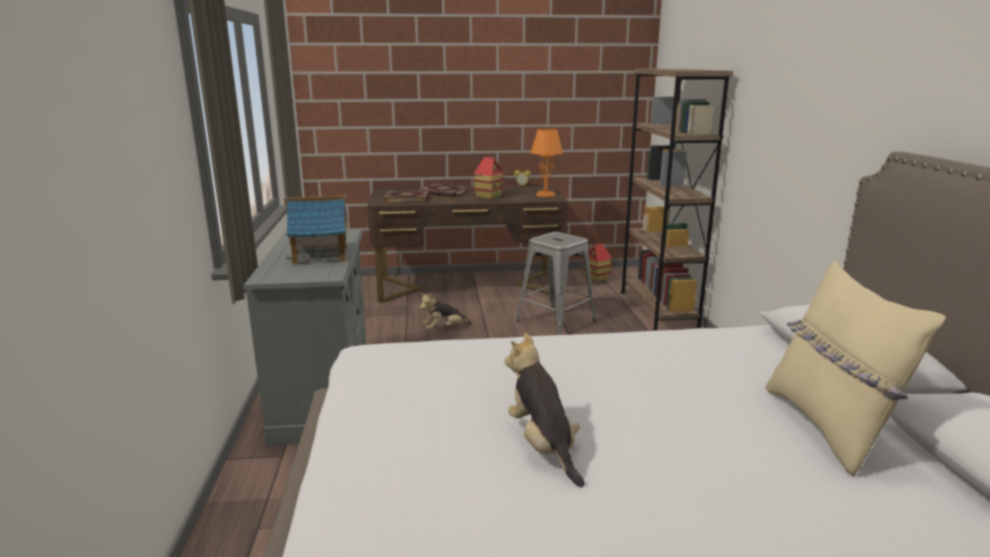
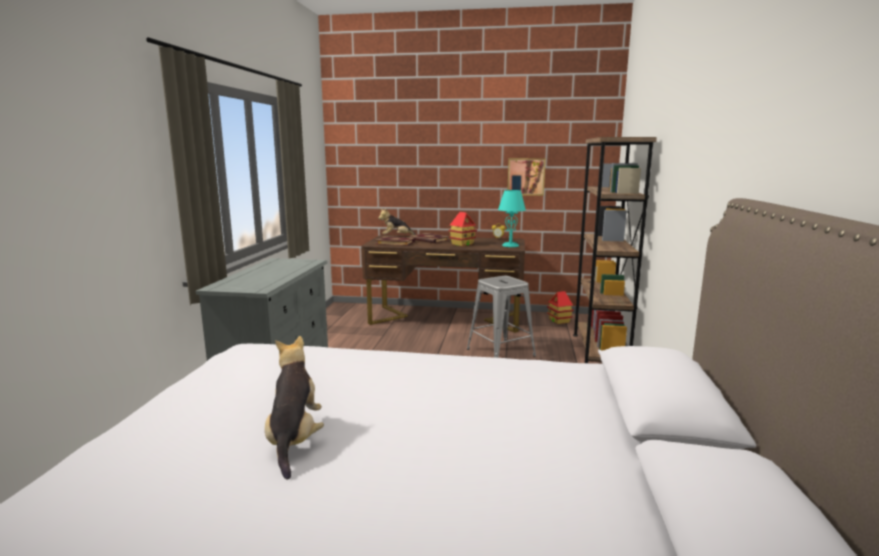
camera: 15 degrees right, 5 degrees down
(321, 255) = (274, 275): toy house -> none
(444, 329) = (404, 349): plush toy -> plush toy (396, 237)
(545, 195) = (510, 245): orange table lamp -> turquoise table lamp
(551, 111) = (526, 176): none -> picture
(828, 427) = (578, 464): beige pillow -> none

